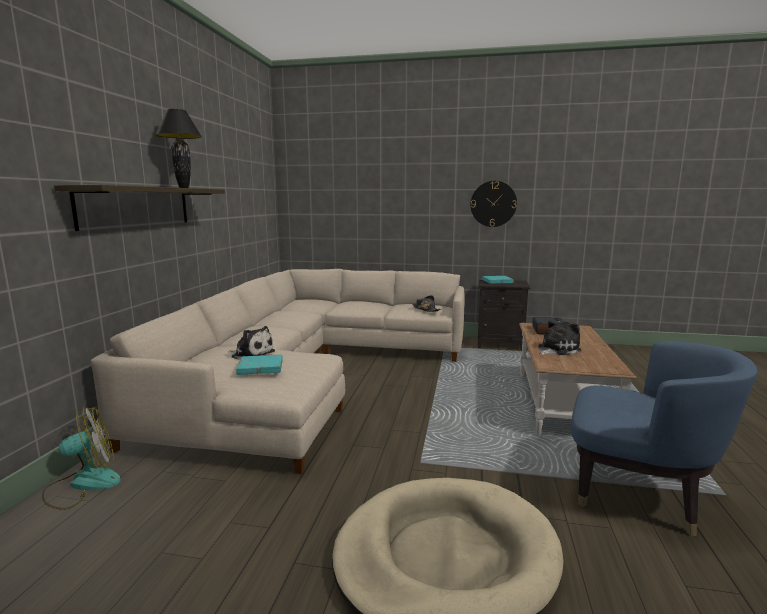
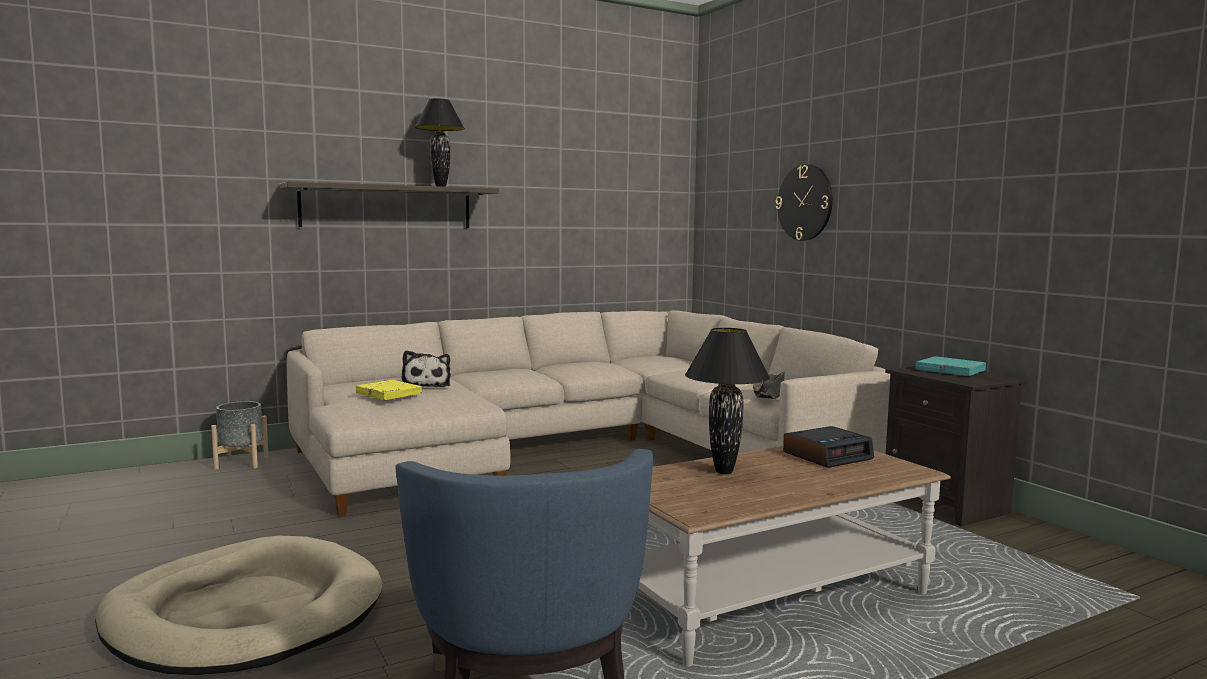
camera: 50 degrees right, 5 degrees down
(83, 484) = (241, 463): fan -> grey planter
(260, 368) = (388, 394): turquoise book -> yellow book
(493, 204) = (972, 209): wall clock -> wall clock (805, 202)
(556, 349) = (723, 471): plush toy -> black table lamp

